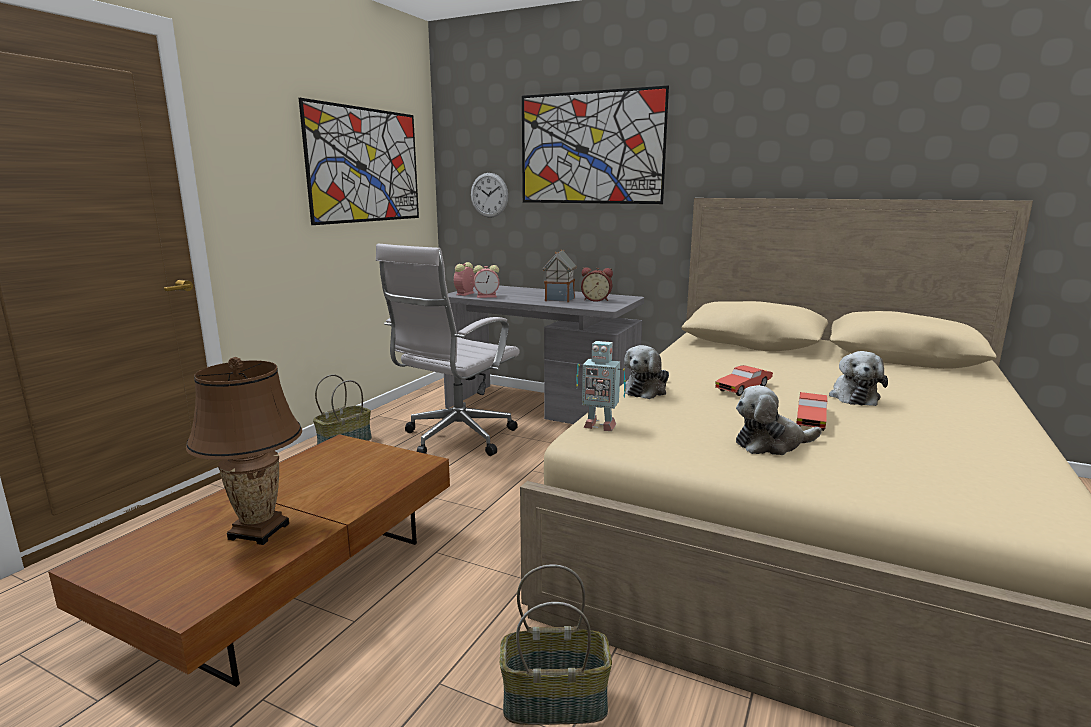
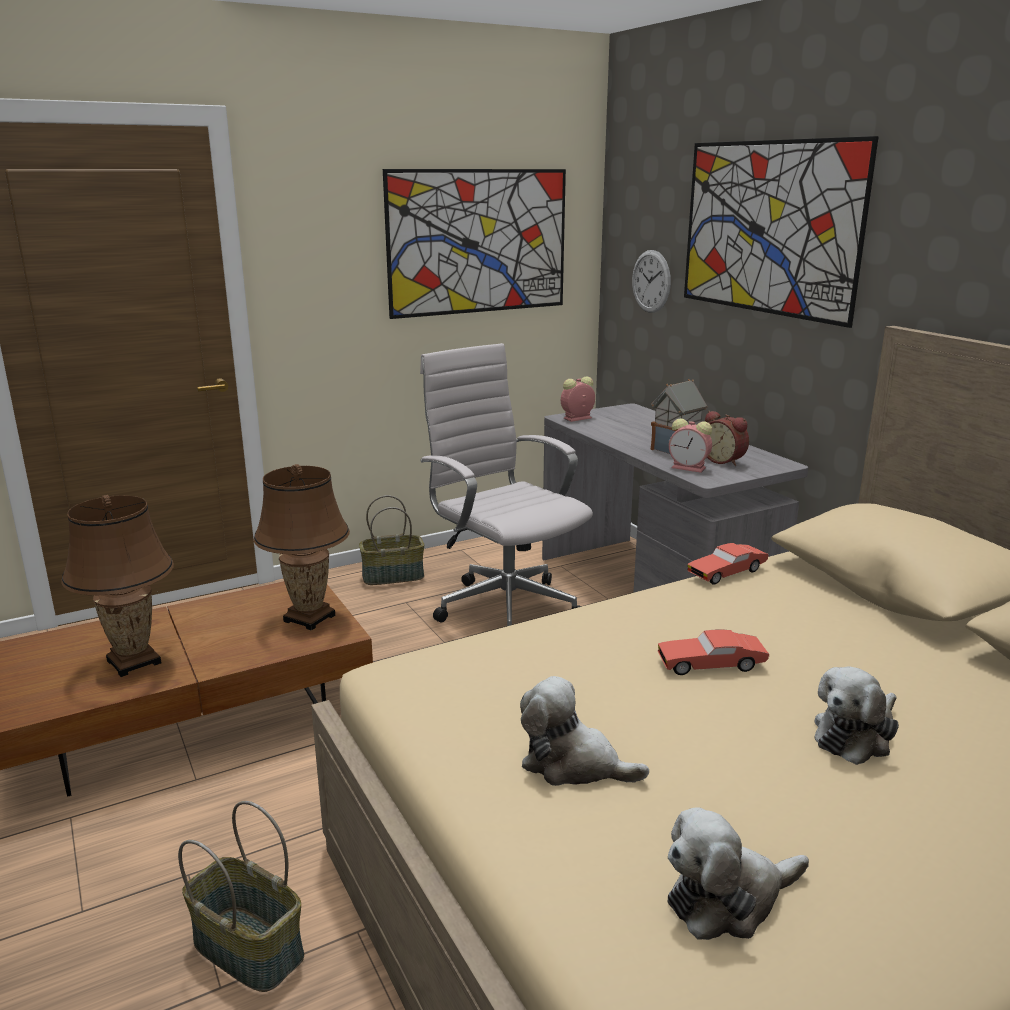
camera: 35 degrees right, 5 degrees up
(379, 460) = (310, 618): none -> brown table lamp
(455, 439) = (504, 606): white office chair -> white office chair turned 75 degrees clockwise
(487, 296) = (595, 428): alarm clock -> alarm clock (690, 468)
(599, 425) = (432, 661): toy robot -> none
(647, 390) = (579, 626): plush toy -> plush toy (728, 899)
(810, 419) = (703, 748): red toy car -> red toy car (727, 573)

